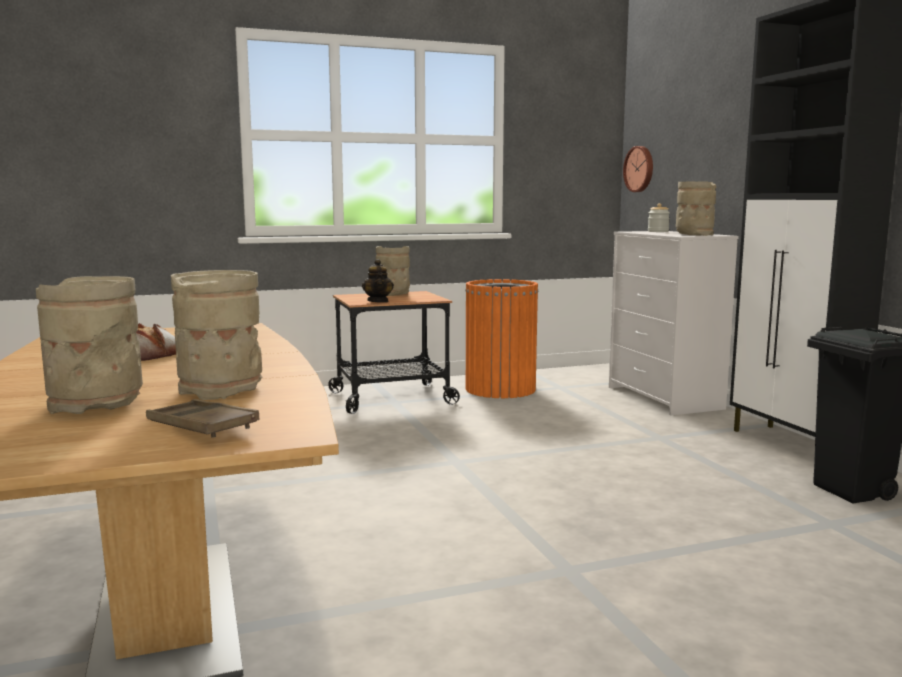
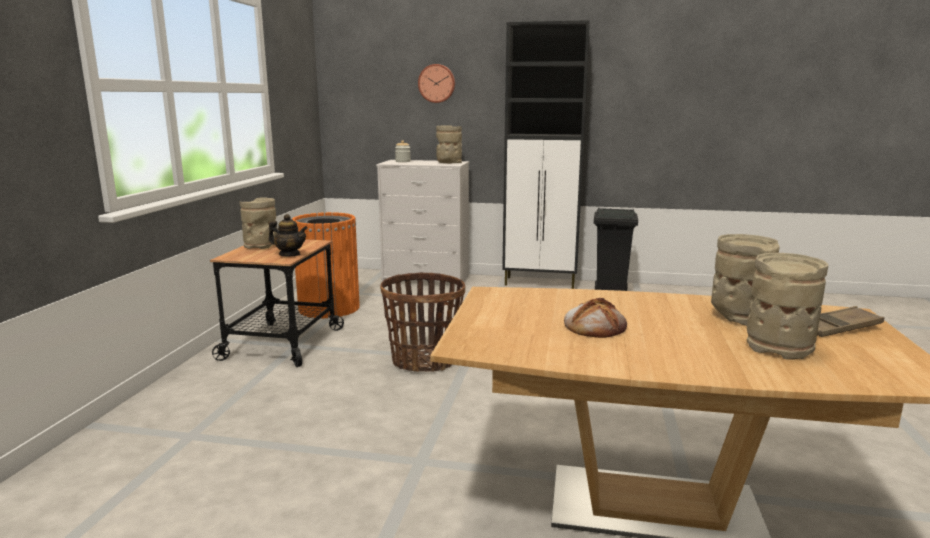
camera: 60 degrees left, 5 degrees up
(424, 447) = (424, 361): none -> basket
(640, 169) = (346, 111): wall clock -> wall clock (437, 83)

